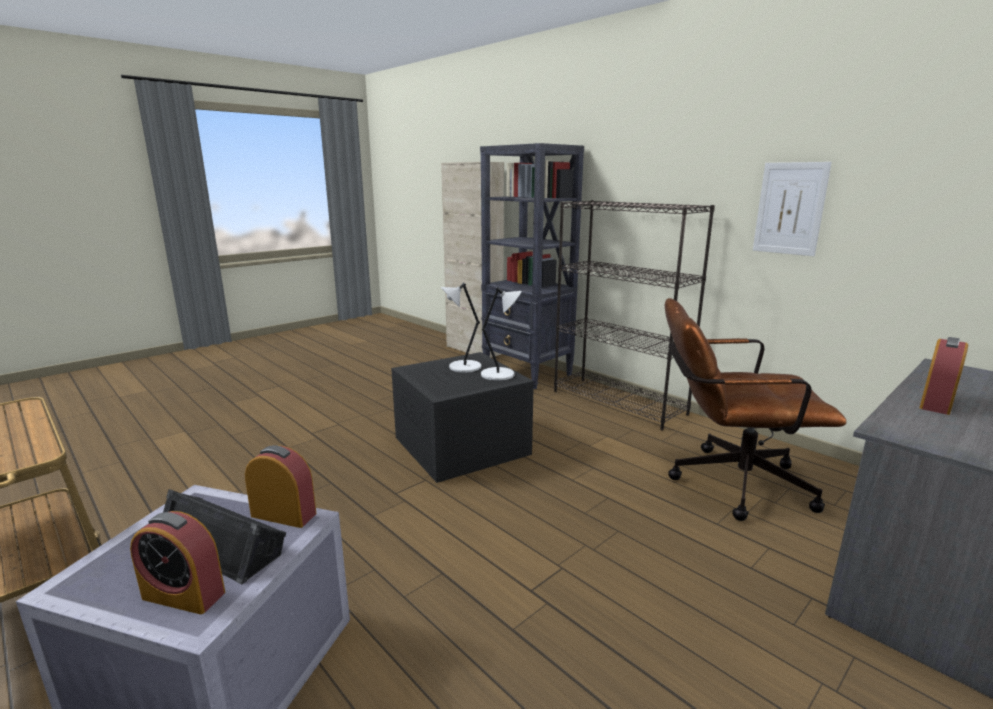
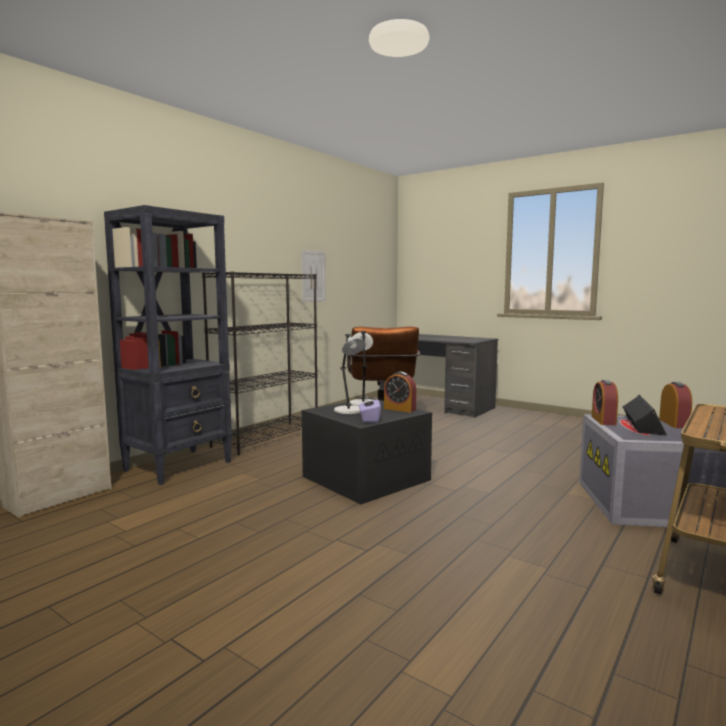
camera: 100 degrees left, 10 degrees down
(420, 372) = (369, 419): none -> purple tissue box
(936, 403) = (437, 339): alarm clock -> alarm clock (399, 409)

